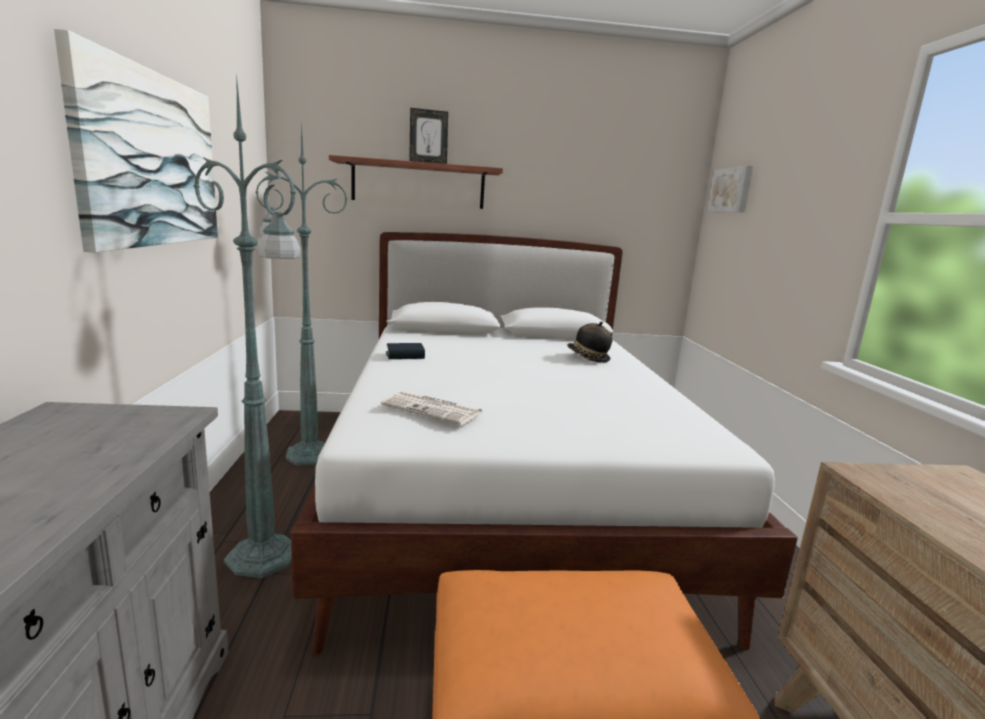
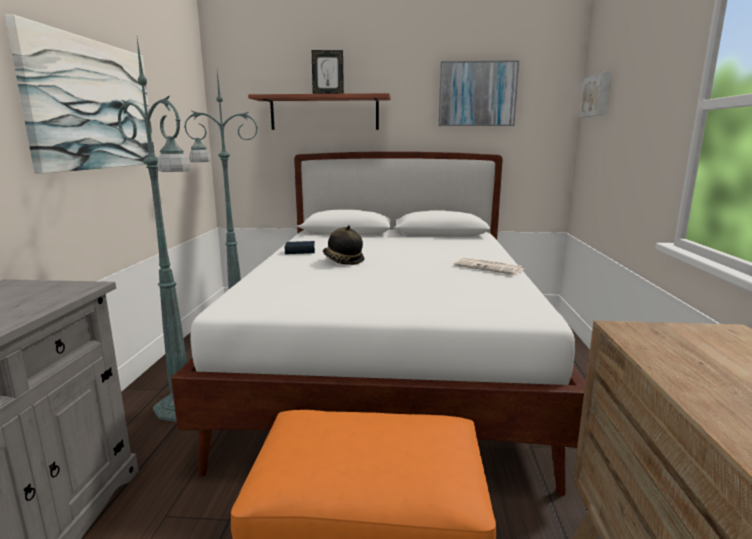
camera: 10 degrees right, 0 degrees up
(434, 409) = (295, 287): newspaper -> newspaper (490, 267)
(587, 358) = (457, 250): hat -> hat (342, 261)
(597, 176) = (477, 94): none -> picture

